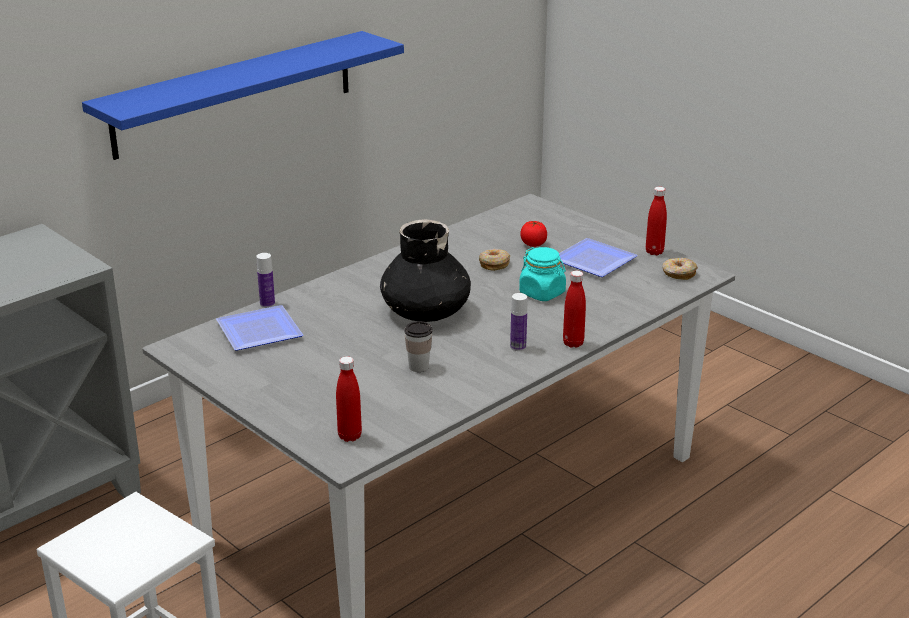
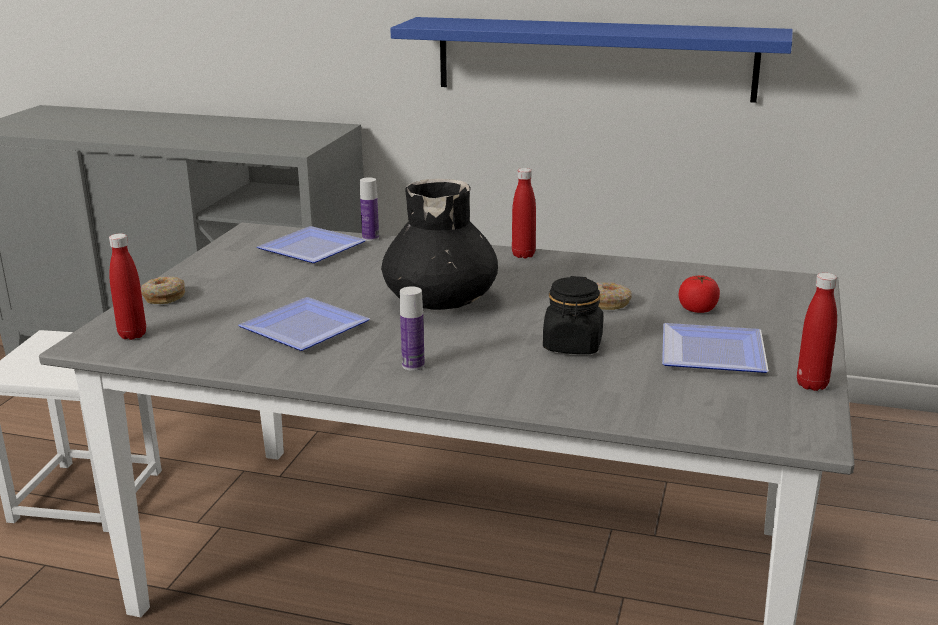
camera: 60 degrees right, 5 degrees down
(419, 367) = (309, 328): cup -> plate
(542, 293) = (572, 345): turquoise jar -> black jar
(573, 343) = (461, 394): red bottle -> red bottle (523, 255)
(678, 274) = (773, 418): donut -> donut (164, 297)

